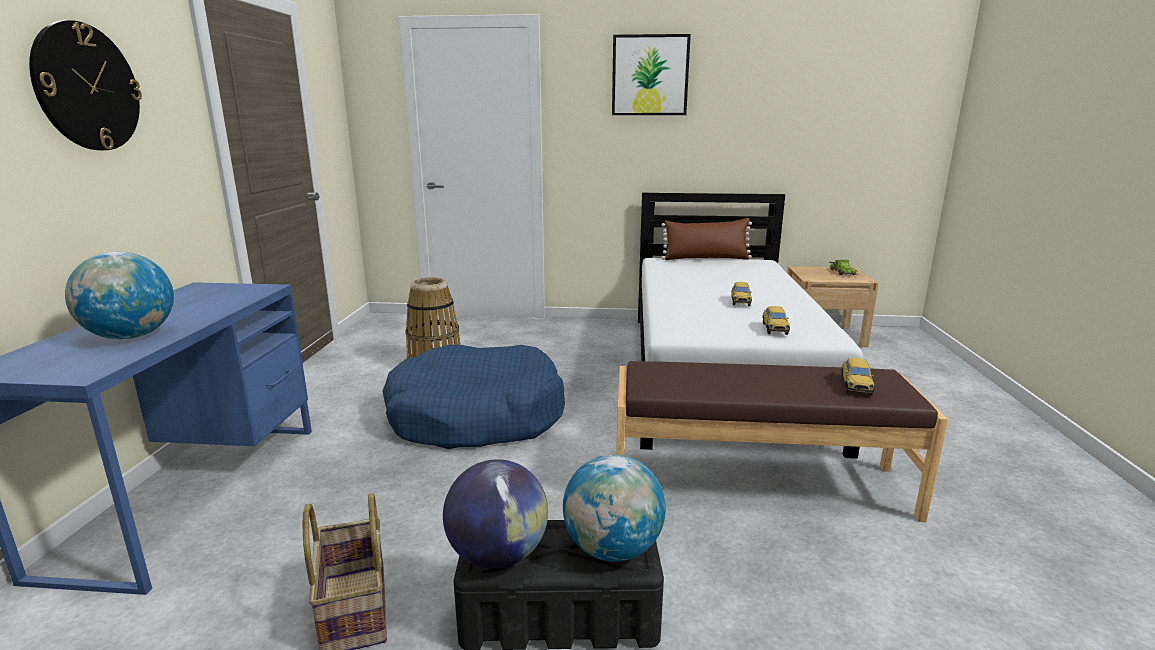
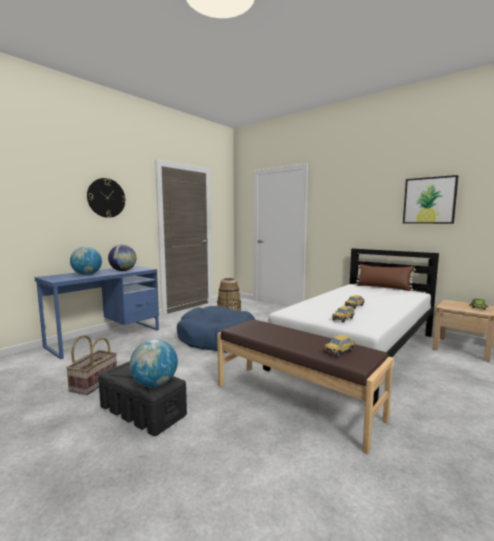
camera: 35 degrees right, 10 degrees down
(498, 555) = (120, 372): globe -> globe (123, 271)
(650, 75) = (358, 187): picture -> picture (429, 200)

